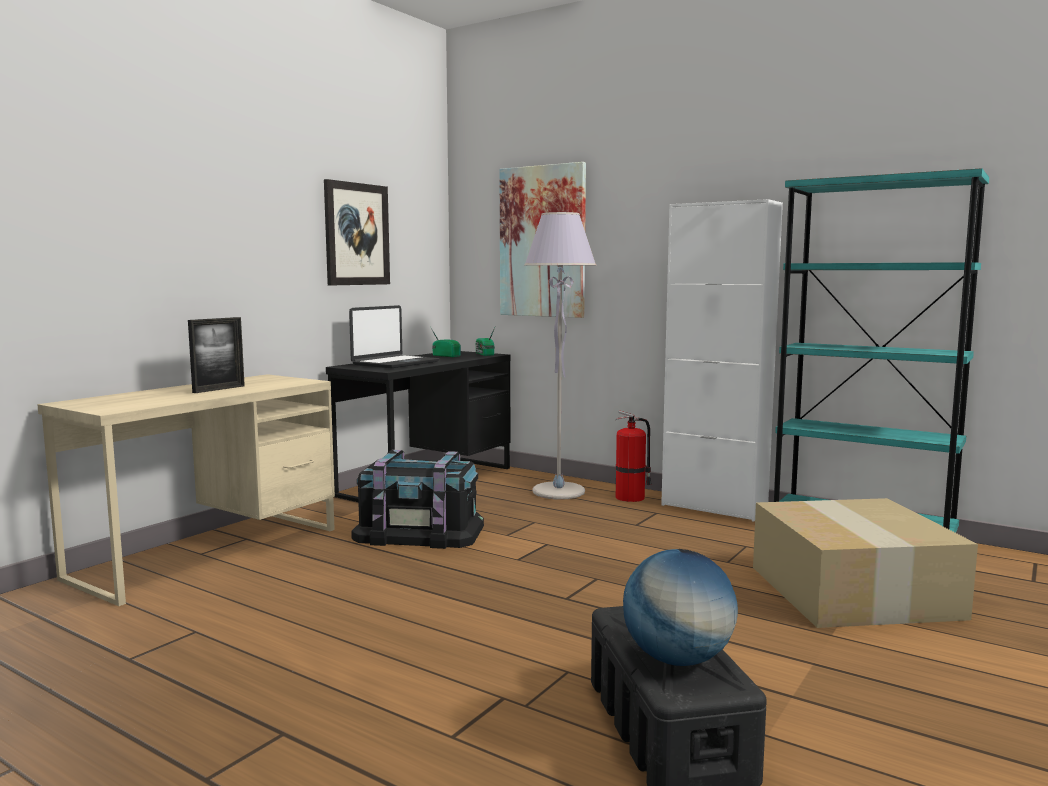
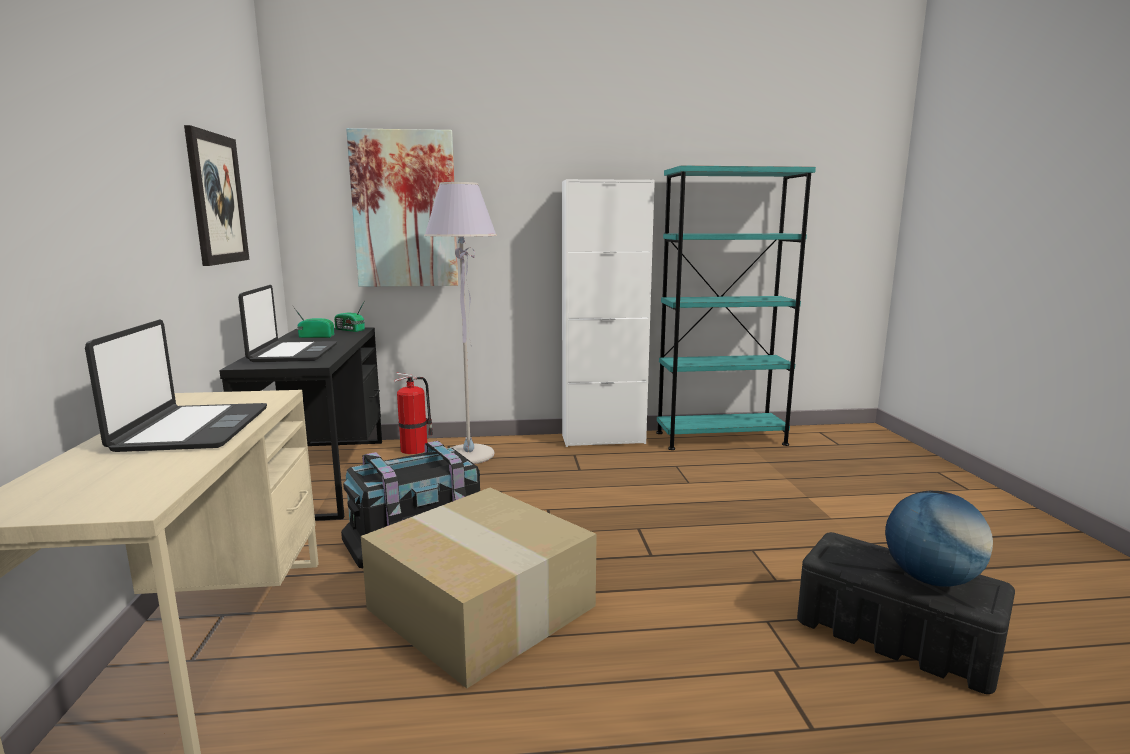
camera: 40 degrees left, 5 degrees up
(219, 389) = (192, 429): picture frame -> laptop
(631, 497) = (533, 445): fire extinguisher -> fire extinguisher (415, 449)
(849, 591) = (783, 481): cardboard box -> cardboard box (477, 607)

